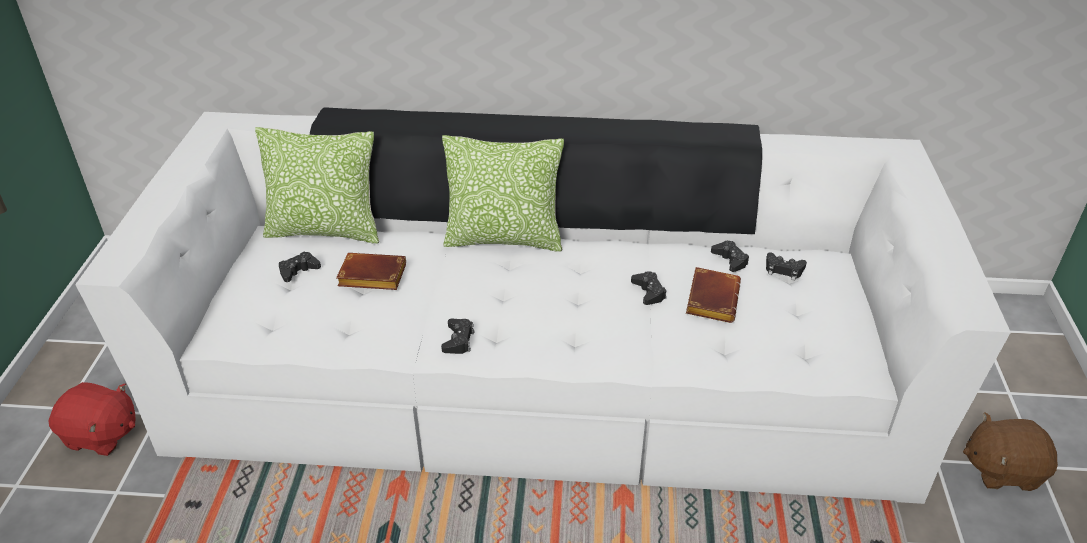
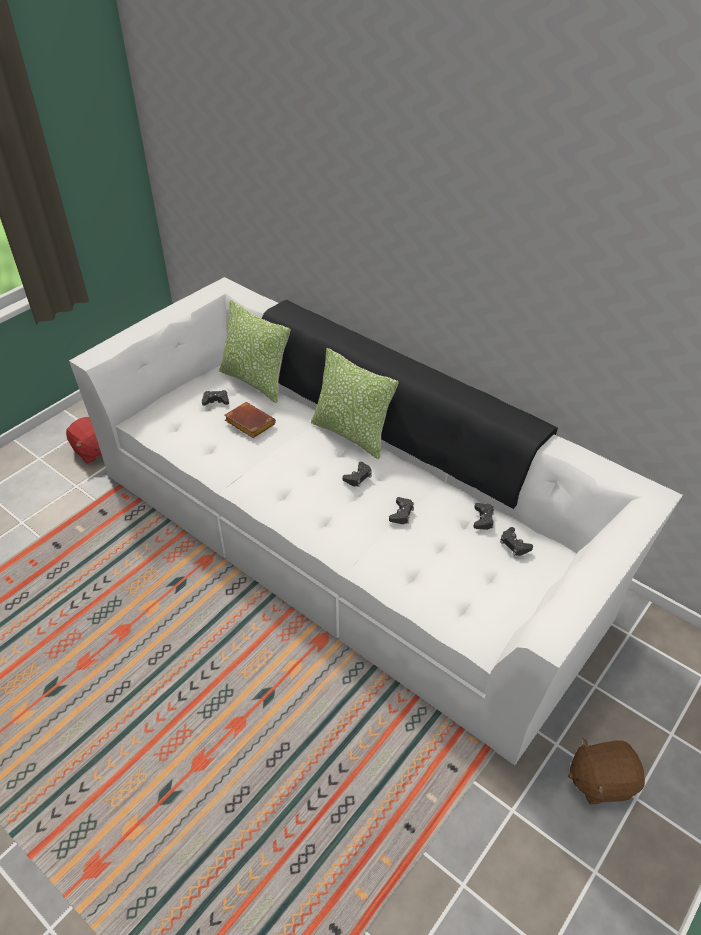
camera: 35 degrees right, 5 degrees up
(458, 340) = (257, 487): black game controller -> black game controller (358, 477)
(710, 298) = (436, 538): brown book -> none
(1001, 469) = (601, 780): brown plush toy -> brown plush toy turned 45 degrees counterclockwise

